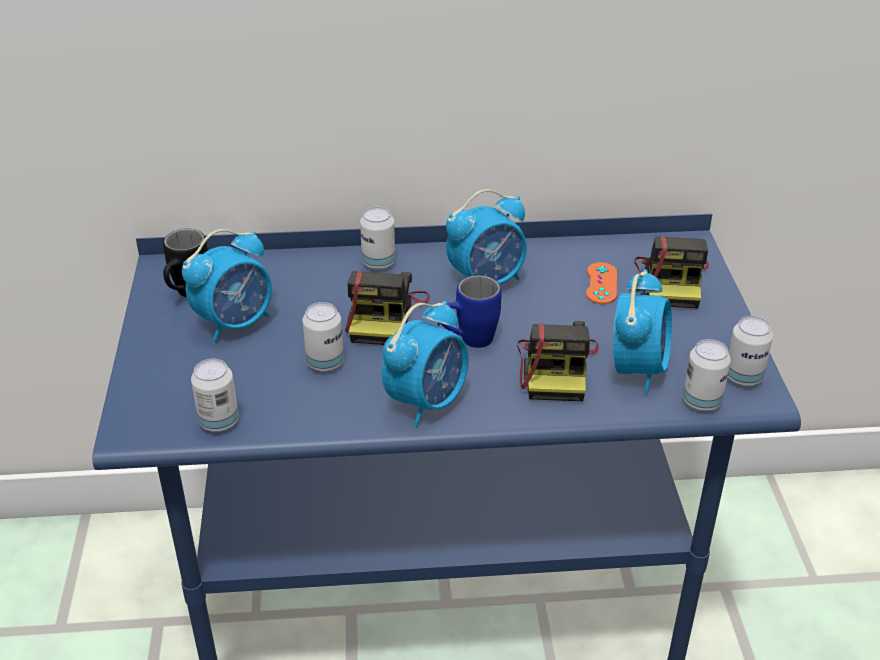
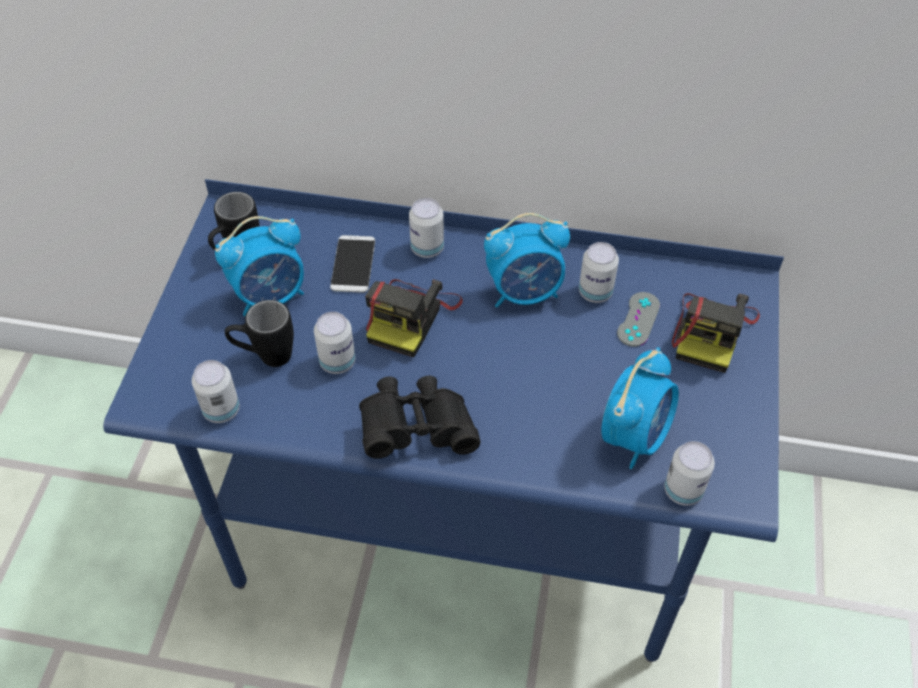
camera: 15 degrees right, 15 degrees up
(248, 371) = (265, 356): none -> black mug
(310, 286) = (353, 264): none -> phone
(427, 401) = (417, 429): alarm clock -> black binoculars
(467, 341) = (480, 365): blue mug -> none
(556, 369) = (554, 417): camera -> none
(601, 283) = (638, 319): orange game controller -> grey game controller
(743, 377) = (738, 470): can -> can (595, 292)

